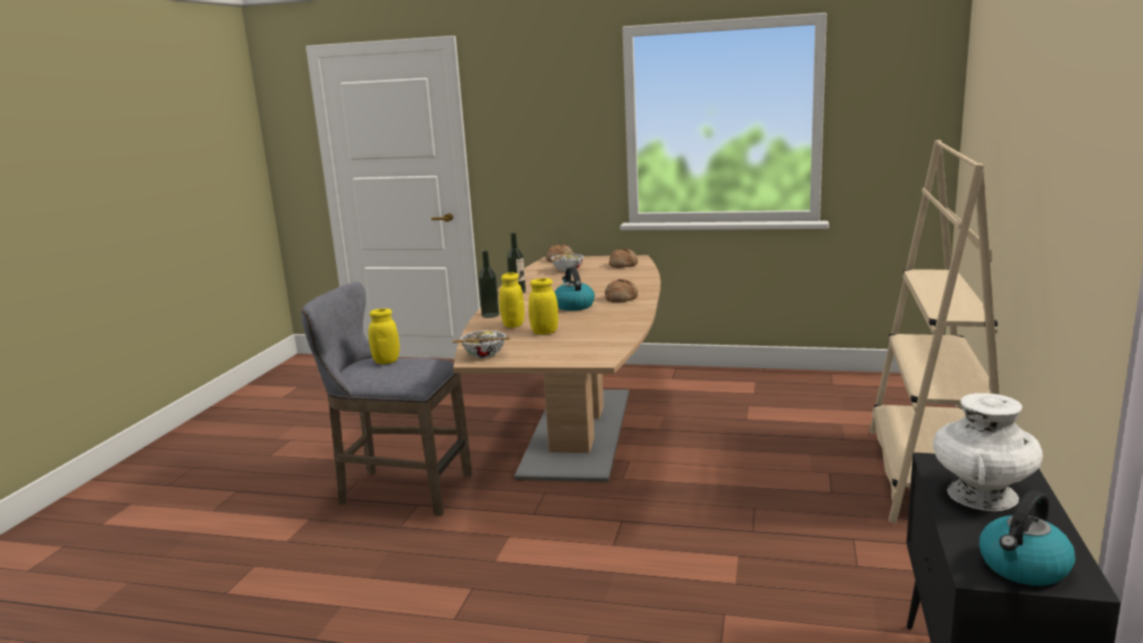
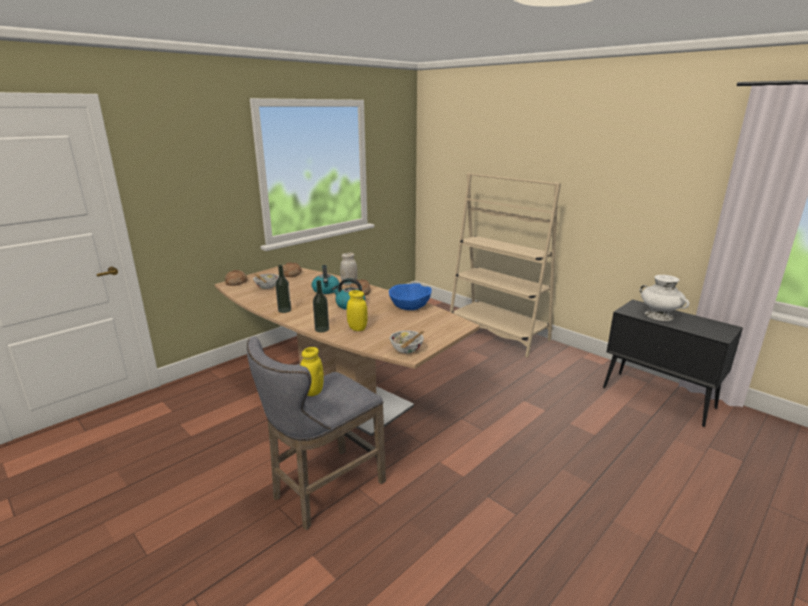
camera: 60 degrees left, 5 degrees up
(544, 332) = (389, 324): yellow jar -> none
(616, 326) = (410, 306): none -> blue bowl
(640, 288) = (349, 284): none -> white jar
(1023, 567) = (717, 330): kettle -> kettle (326, 290)

